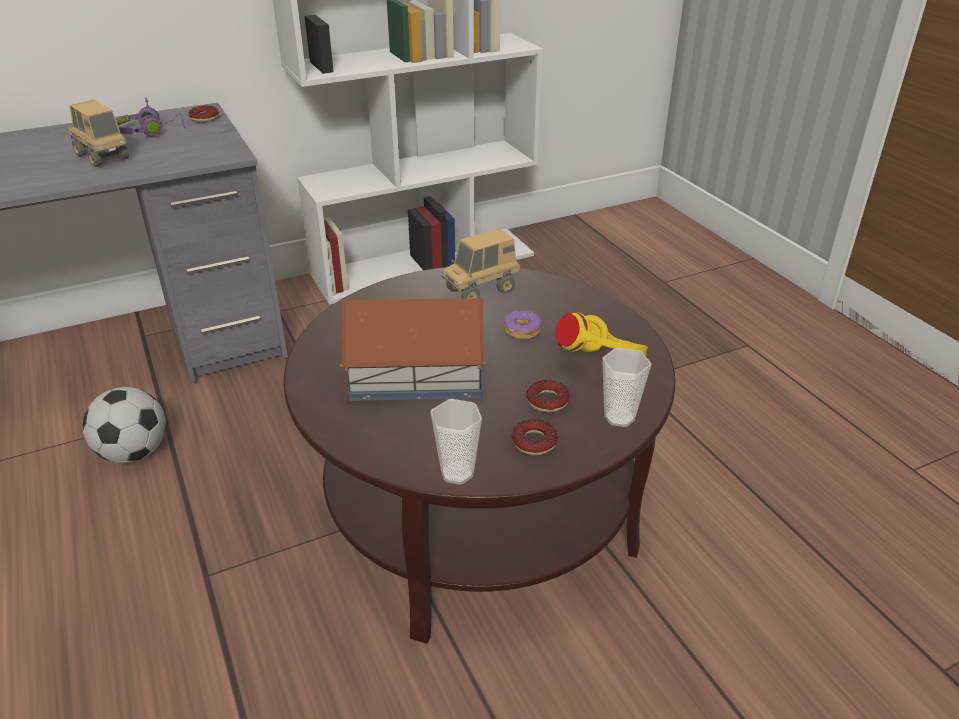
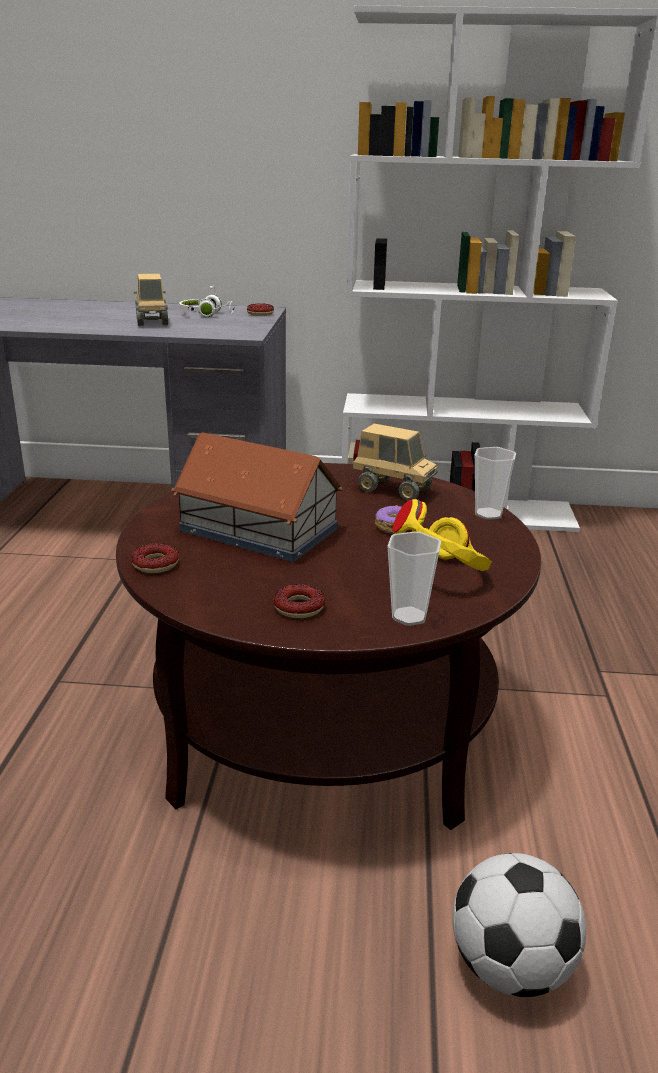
camera: 30 degrees right, 10 degrees down
(134, 453) = (90, 578): football -> football (510, 967)
(150, 132) = (208, 315): purple headphones -> white headphones
(457, 473) = (201, 605): cup -> cup (488, 514)
(481, 291) = (393, 490): toy truck -> toy truck turned 150 degrees counterclockwise
(547, 401) = (352, 583): donut -> donut (155, 564)

